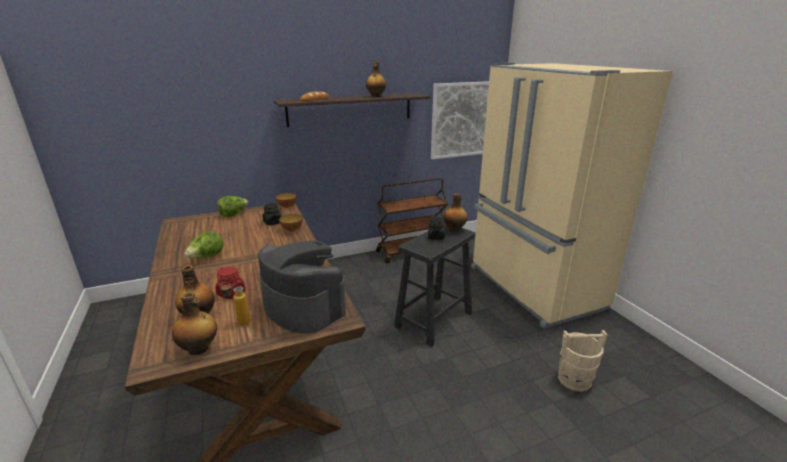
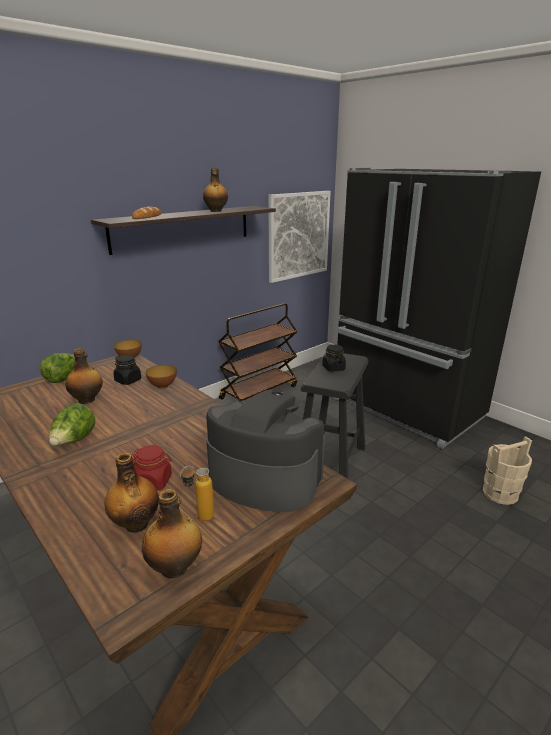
camera: 20 degrees left, 0 degrees up
(454, 229) = (345, 357): bottle -> bottle (87, 400)
(533, 288) = (406, 409): beige fridge -> black fridge

